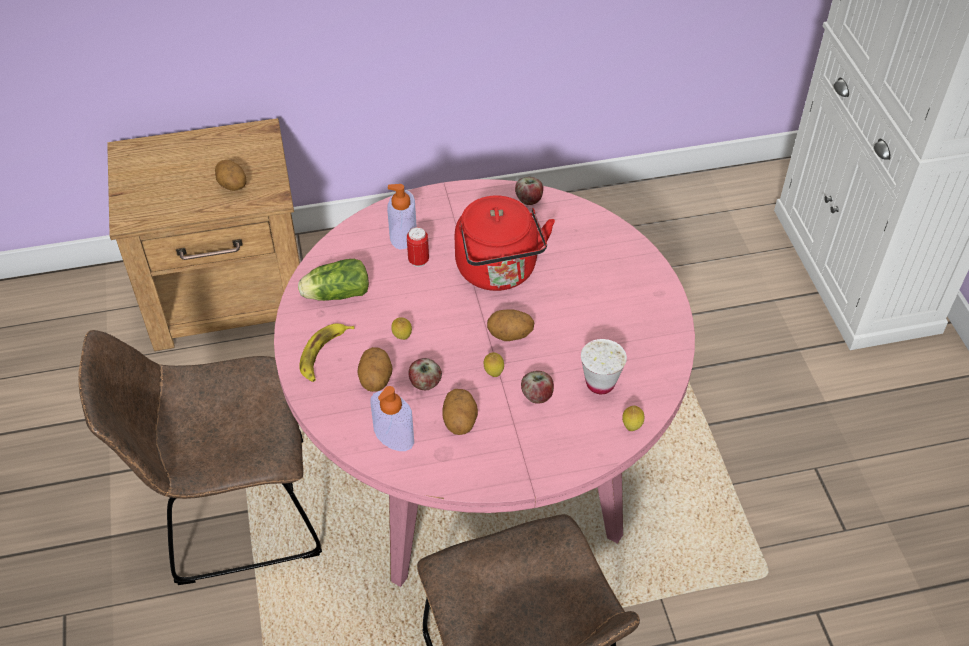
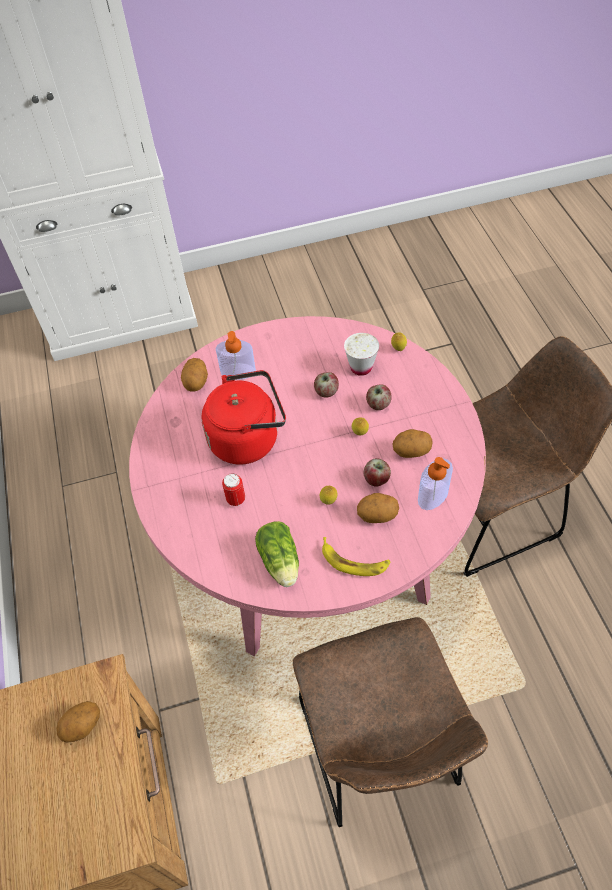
camera: 90 degrees left, 5 degrees up
(403, 234) = (202, 516): soap dispenser -> soap dispenser (238, 371)
(510, 336) = (319, 425): potato -> potato (196, 383)
(529, 199) = (159, 422): apple -> apple (326, 392)

